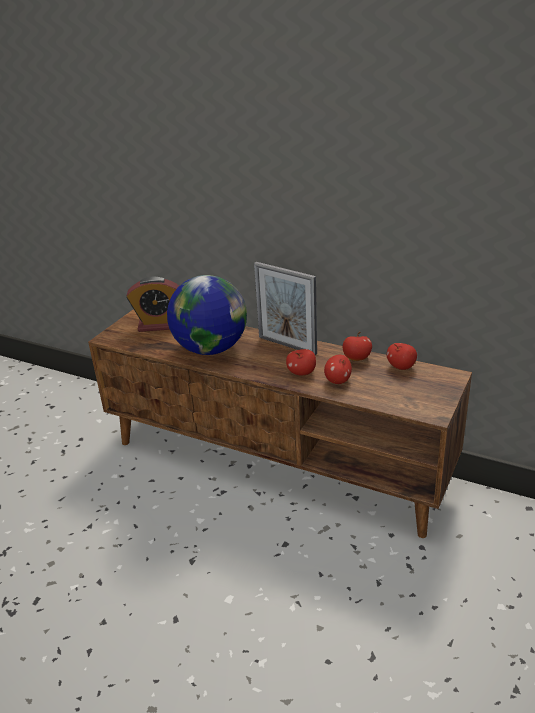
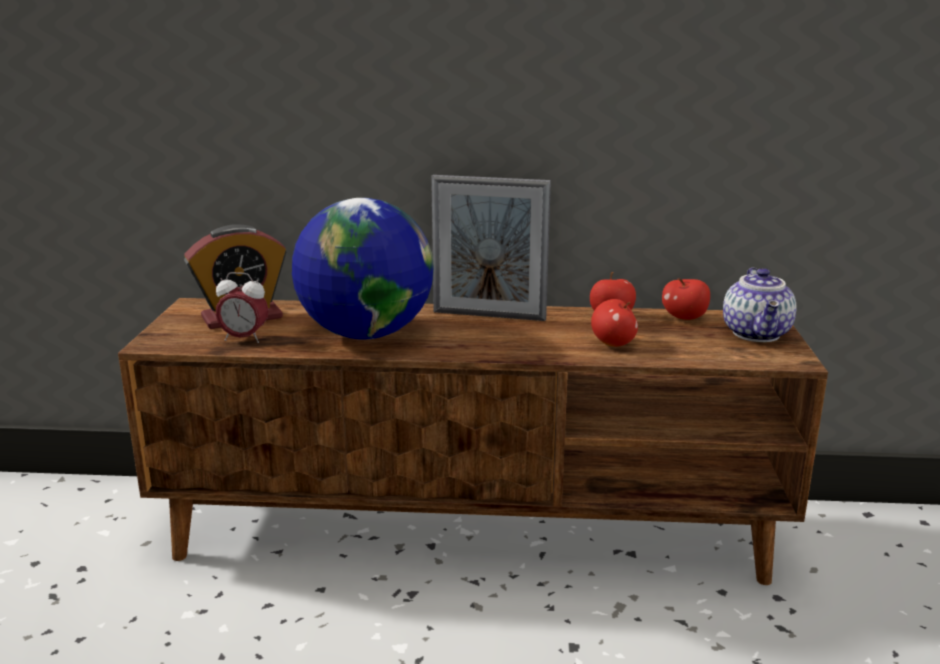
camera: 25 degrees left, 10 degrees down
(150, 342) = (244, 339): none -> alarm clock
(301, 373) = (547, 342): apple -> none
(434, 389) = (758, 334): none -> teapot

